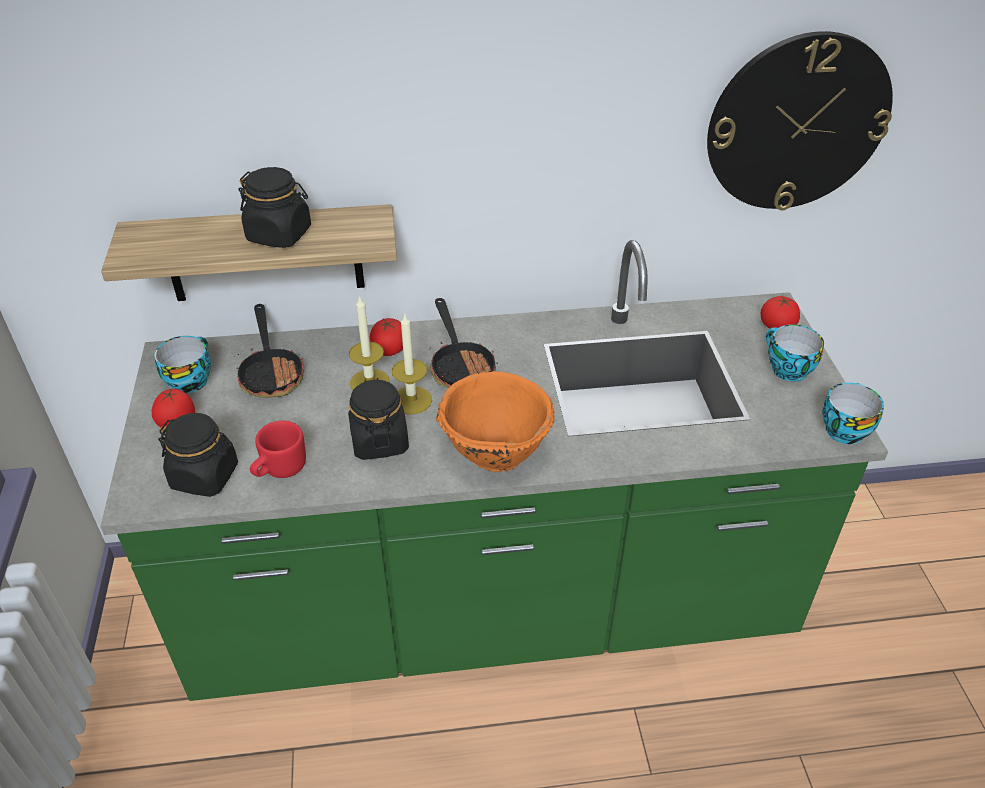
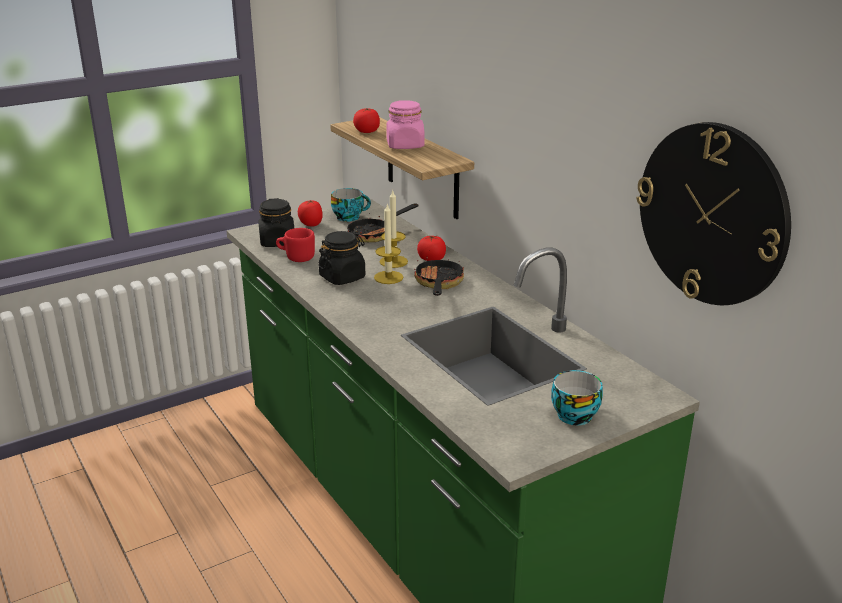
camera: 65 degrees right, 15 degrees down
(279, 234) = (405, 145): black jar -> pink jar
(460, 365) = (438, 284): frying pan -> frying pan turned 135 degrees clockwise
(495, 452) = (362, 313): orange bowl -> none
(777, 326) = (633, 401): tomato -> tomato (367, 131)
(843, 428) = (518, 453): cup -> none

